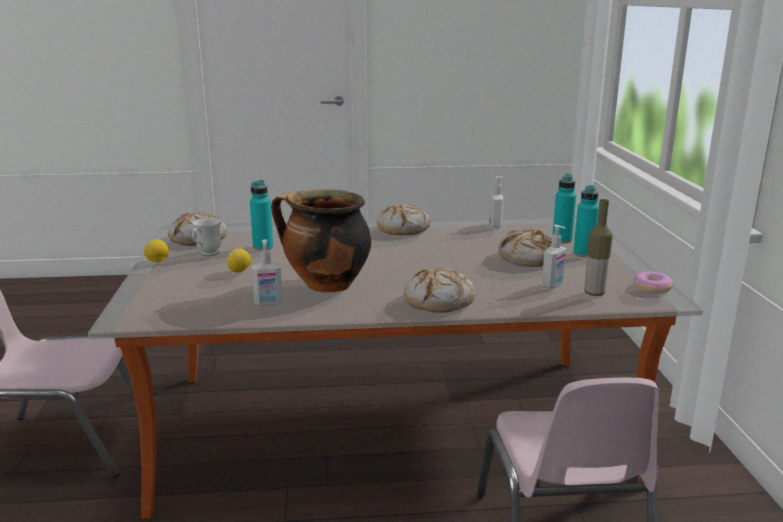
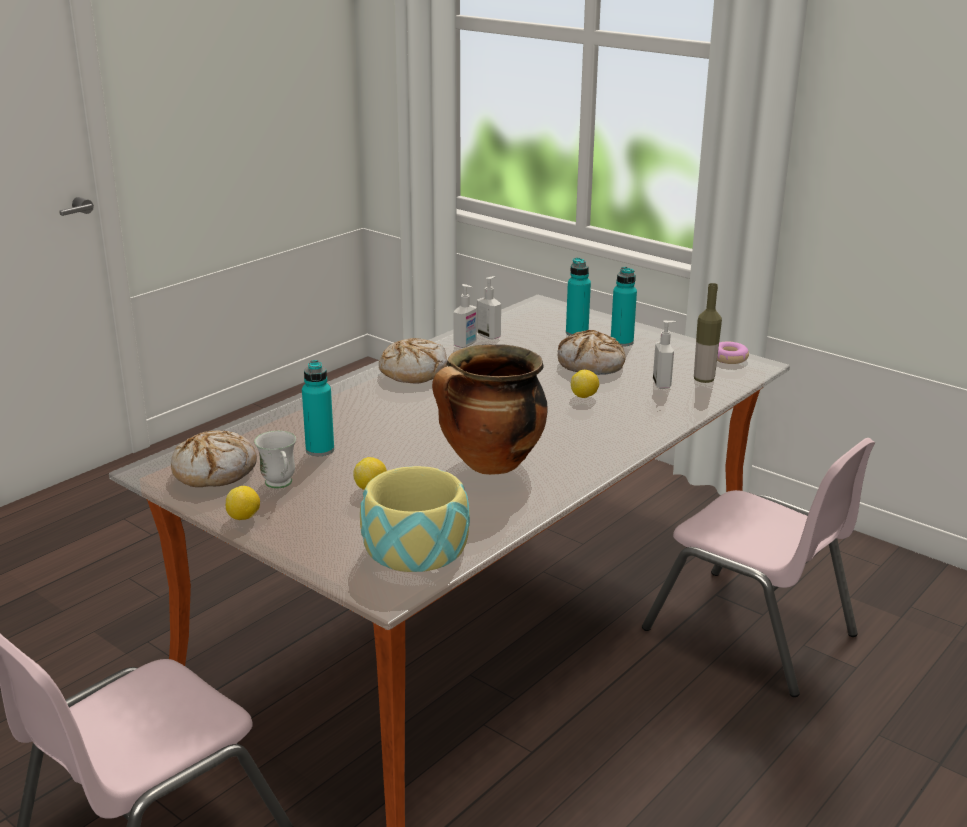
camera: 45 degrees left, 5 degrees up
(187, 306) = (416, 547): none -> bowl
(268, 303) = (485, 507): soap dispenser -> soap dispenser (465, 344)
(439, 301) = (616, 437): bread -> none
(476, 273) = (584, 396): none -> lemon

